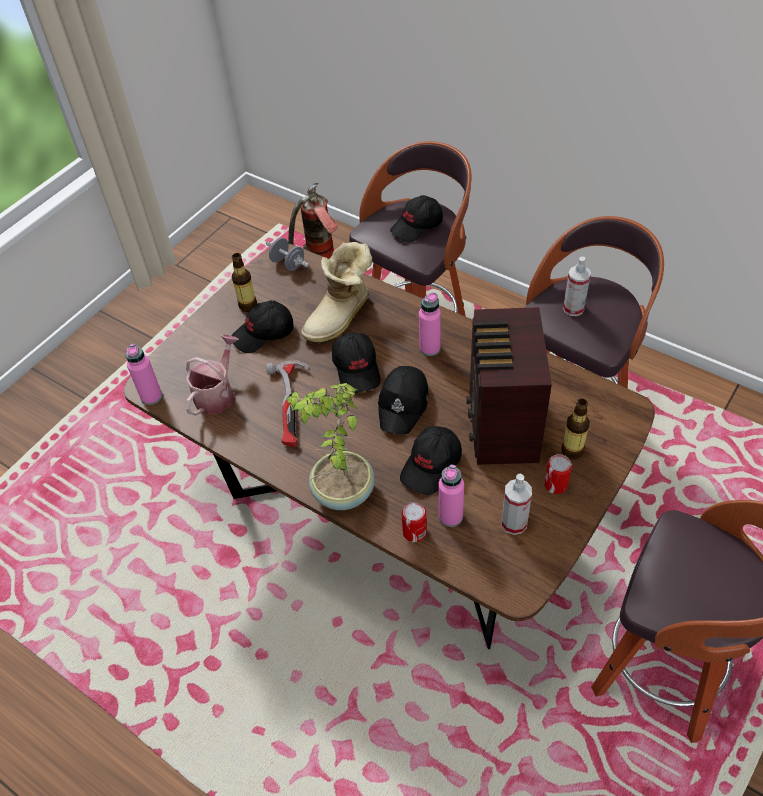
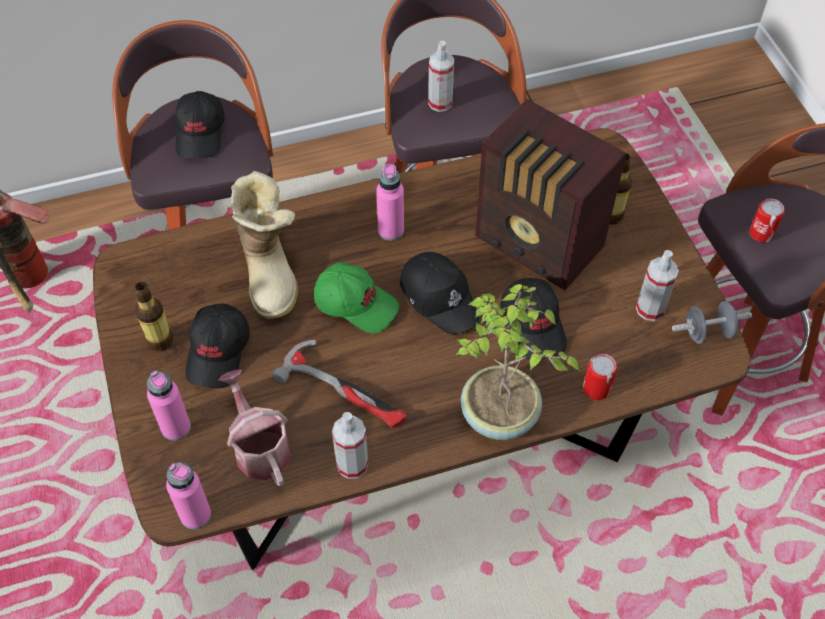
camera: 55 degrees left, 5 degrees up
(242, 442) = (352, 464): none -> spray bottle
(288, 264) = (139, 266): grey dumbbell -> grey dumbbell (708, 332)
(357, 369) = (356, 304): black cap -> green cap
(450, 516) = (602, 349): pink bottle -> pink bottle (176, 427)
(555, 485) = (636, 252): can -> can (761, 233)

